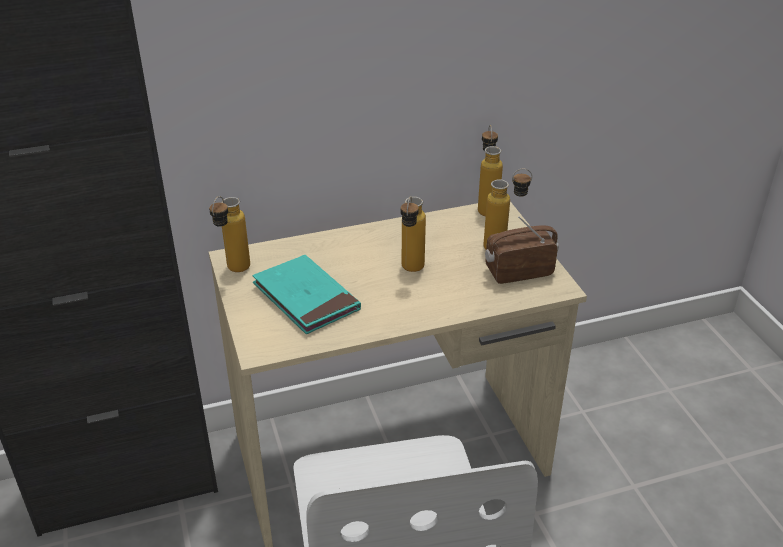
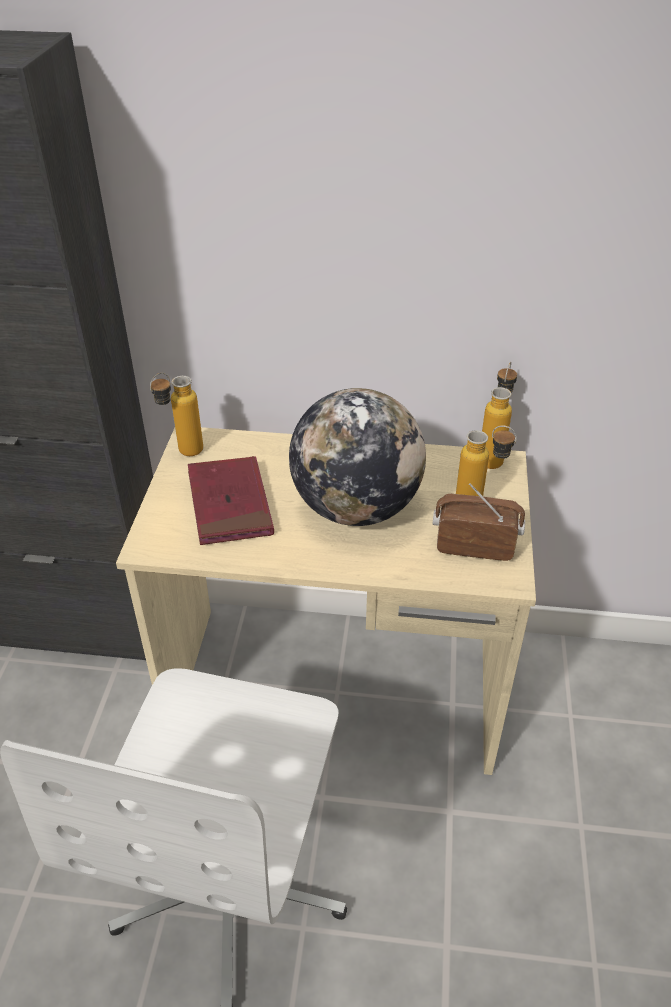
camera: 25 degrees right, 5 degrees up
(306, 298) = (230, 504): turquoise book -> red book
(410, 271) = (356, 508): bottle -> globe

